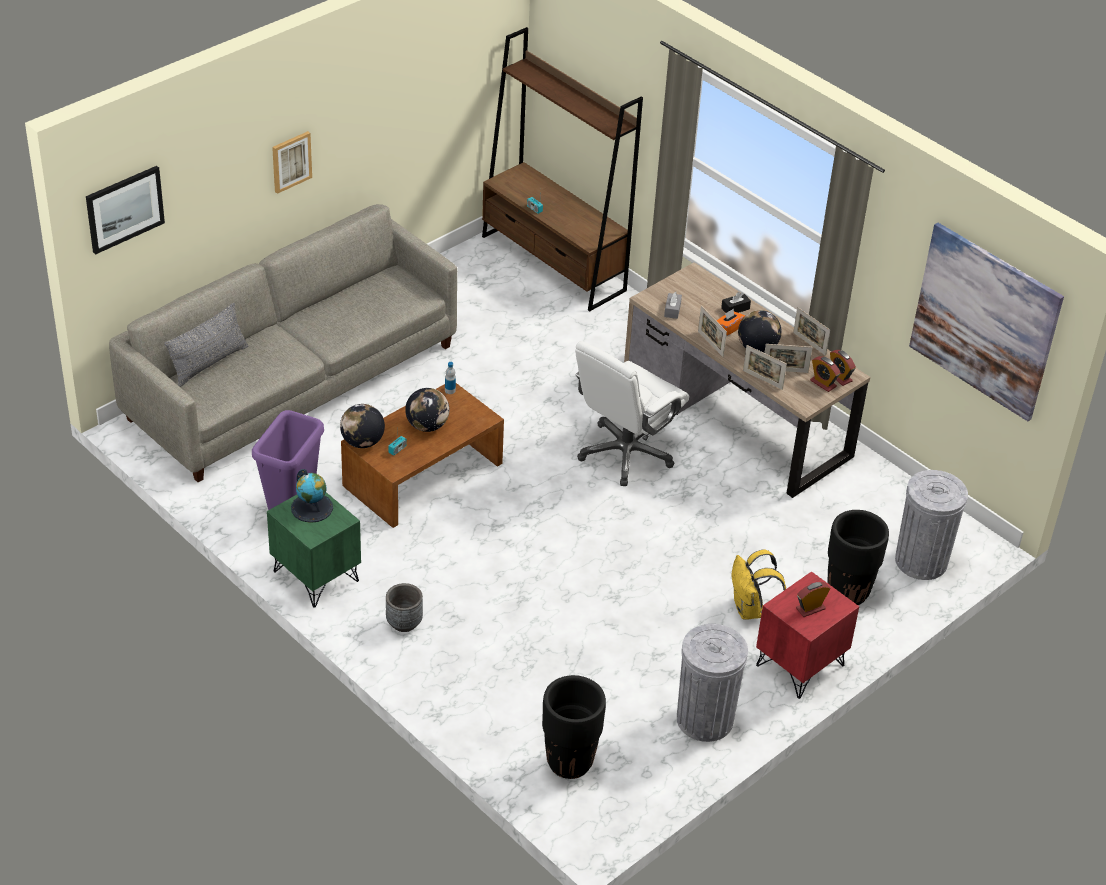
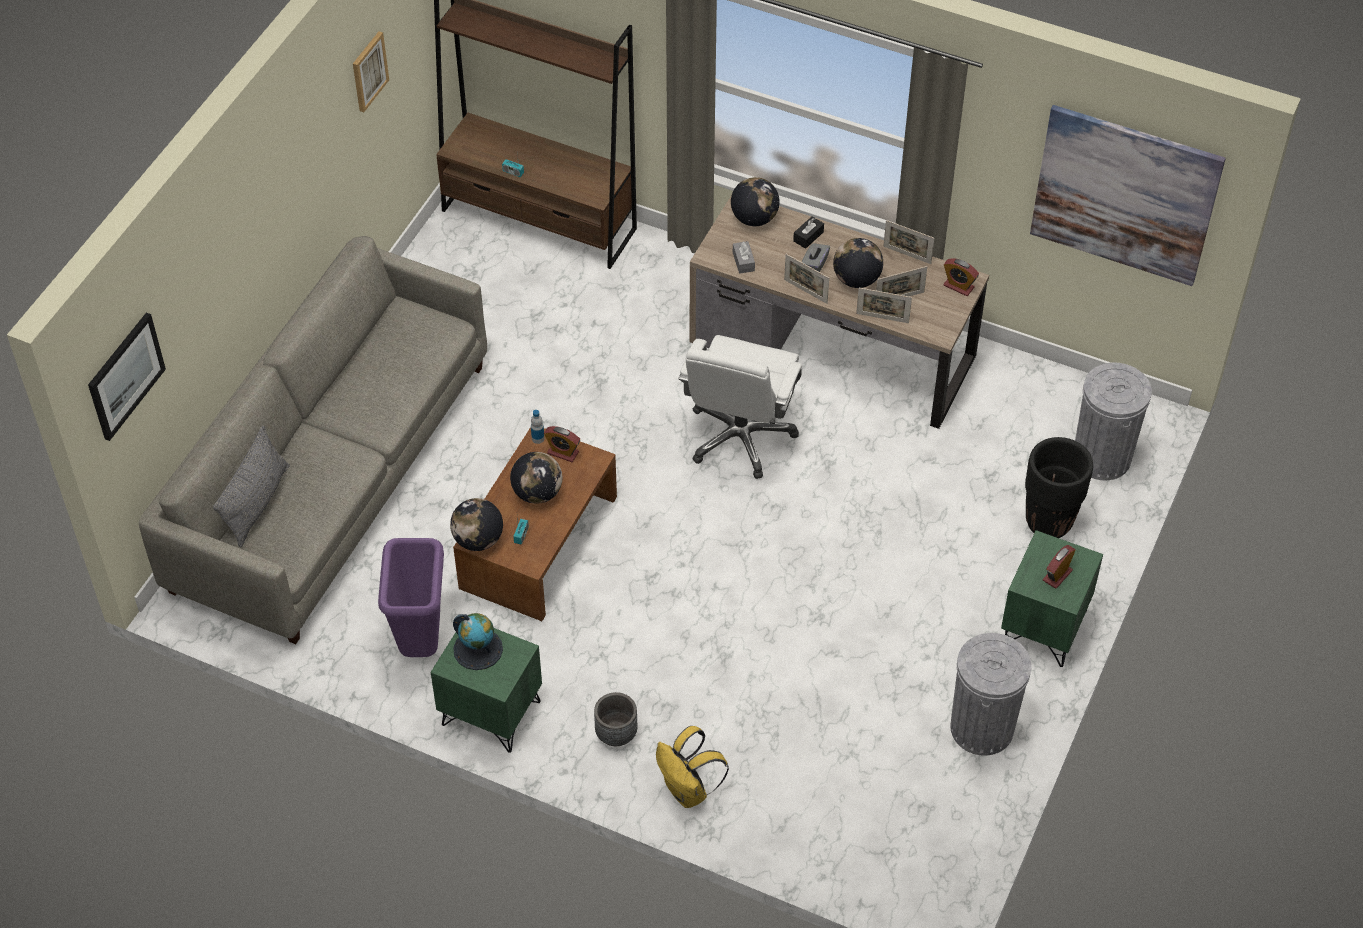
camera: 20 degrees left, 10 degrees up
(291, 161) = (264, 234): picture -> picture (369, 71)
(570, 763) = (874, 833): black planter -> none
(699, 284) = (754, 218): none -> globe
(729, 328) = (814, 264): orange tissue box -> grey tissue box
(750, 610) = (962, 580): yellow backpack -> yellow backpack (688, 791)
(800, 666) = (1044, 628): red nightstand -> green nightstand
(823, 383) = (946, 300): alarm clock -> alarm clock (563, 452)

